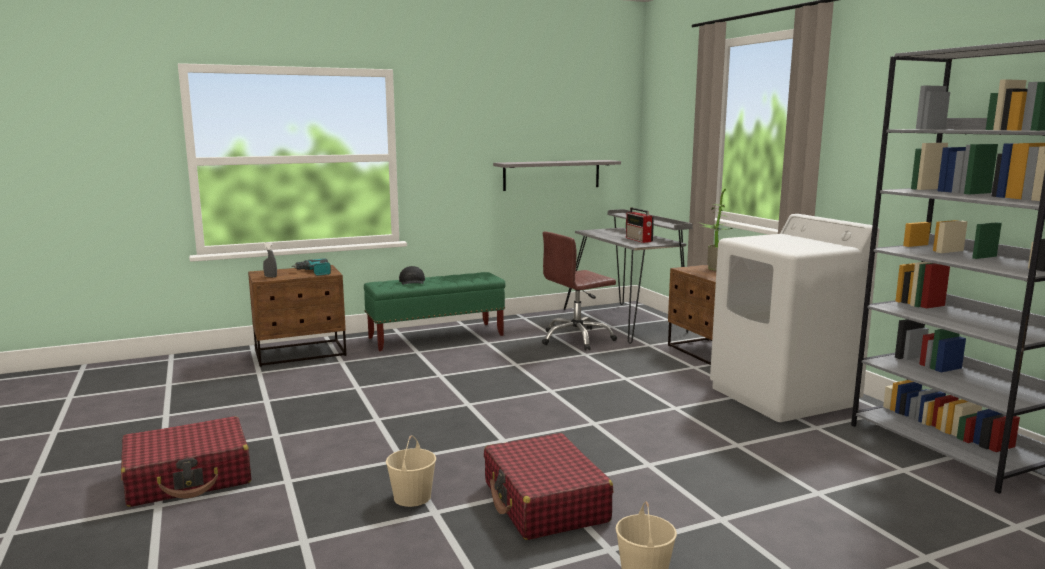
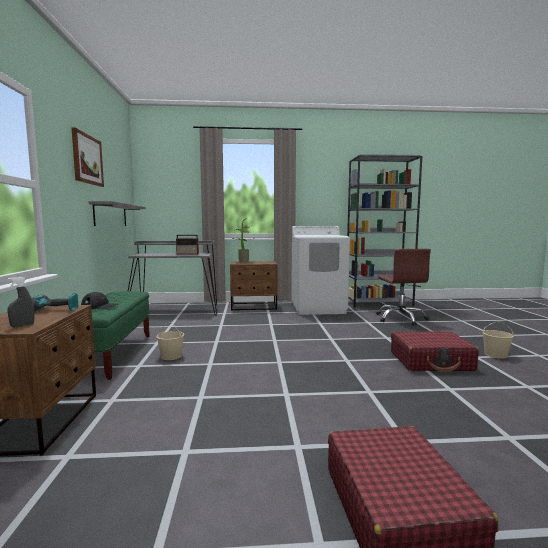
camera: 70 degrees left, 5 degrees down
(412, 496) = (429, 393): beige bucket -> beige bucket (170, 356)
(497, 113) = (87, 159): none -> picture
(576, 339) = (189, 323): brown office chair -> brown office chair (401, 318)

